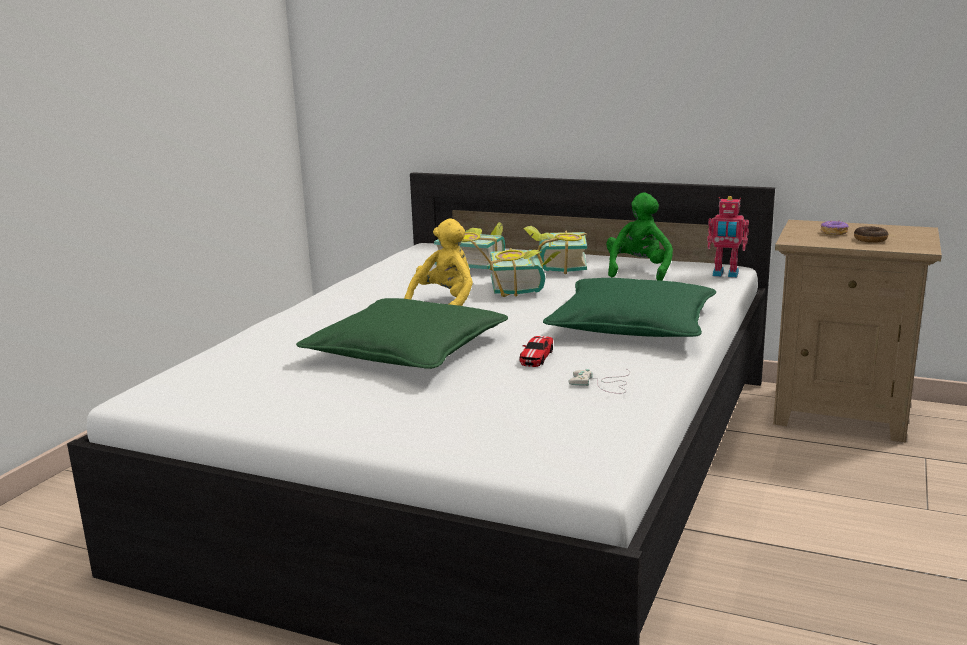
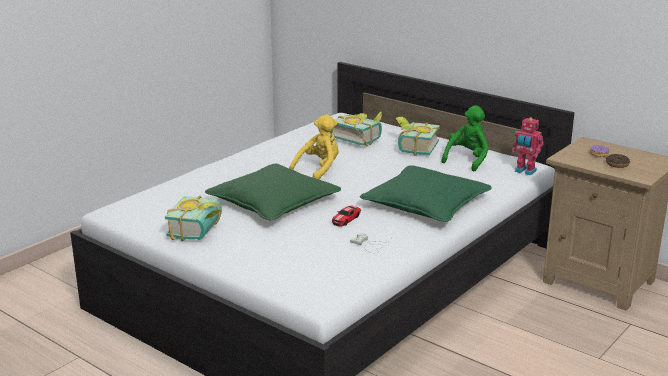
camera: 15 degrees right, 5 degrees up
(524, 287) = (378, 163): book -> book (200, 231)

